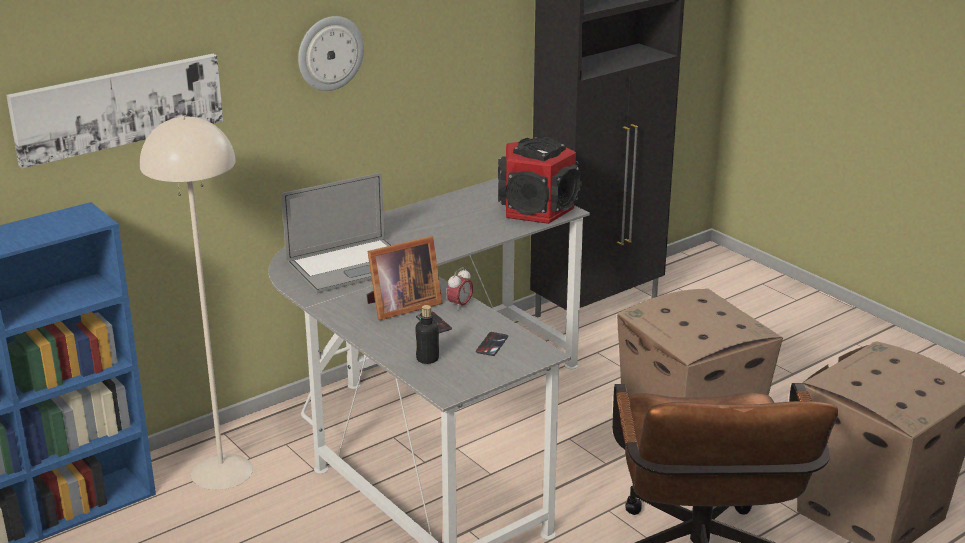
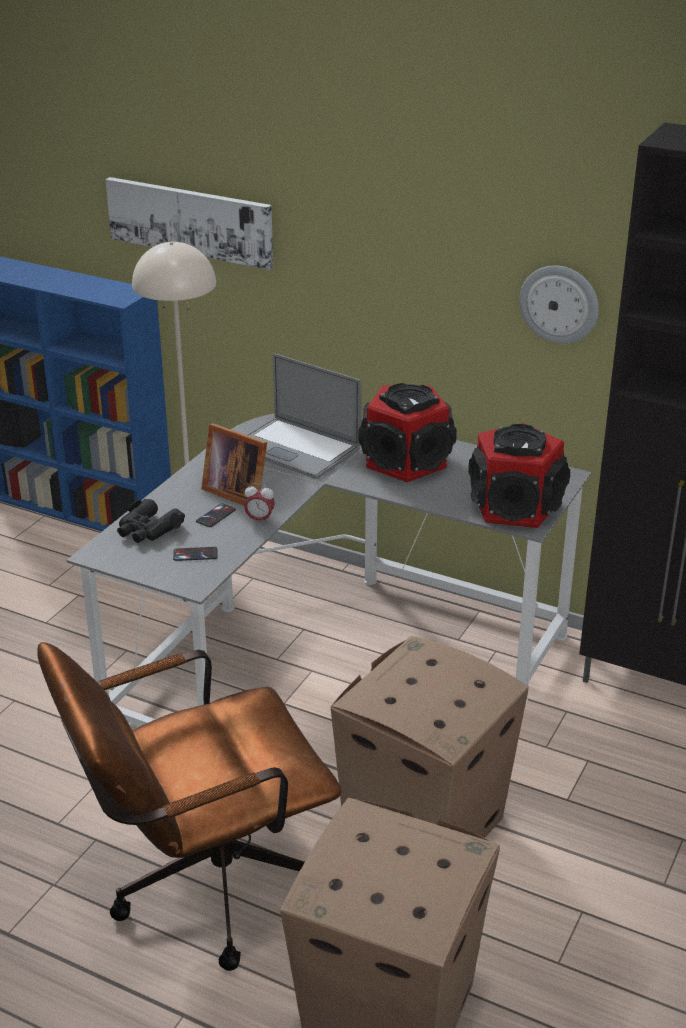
camera: 65 degrees right, 5 degrees up
(330, 53) = (386, 248): wall clock -> wall clock (559, 304)
(425, 229) = (406, 462): none -> speaker
(427, 359) = (148, 530): bottle -> black binoculars

